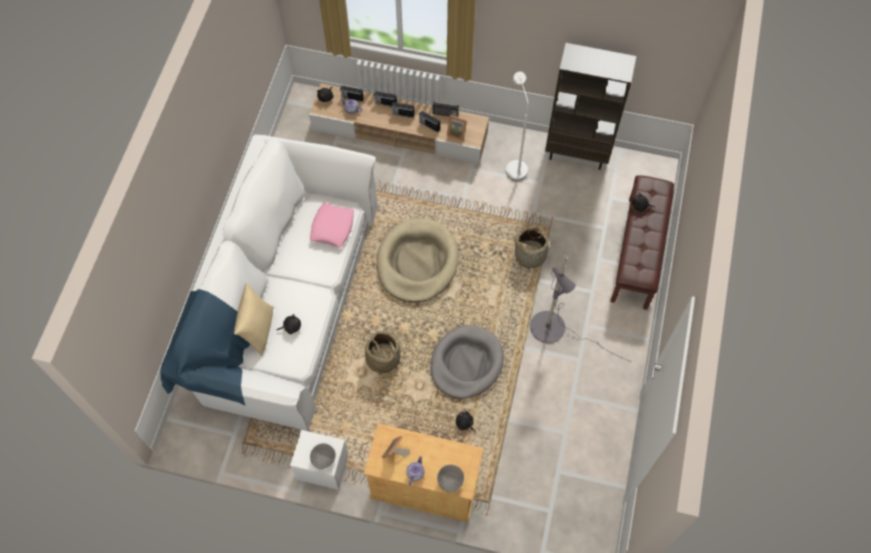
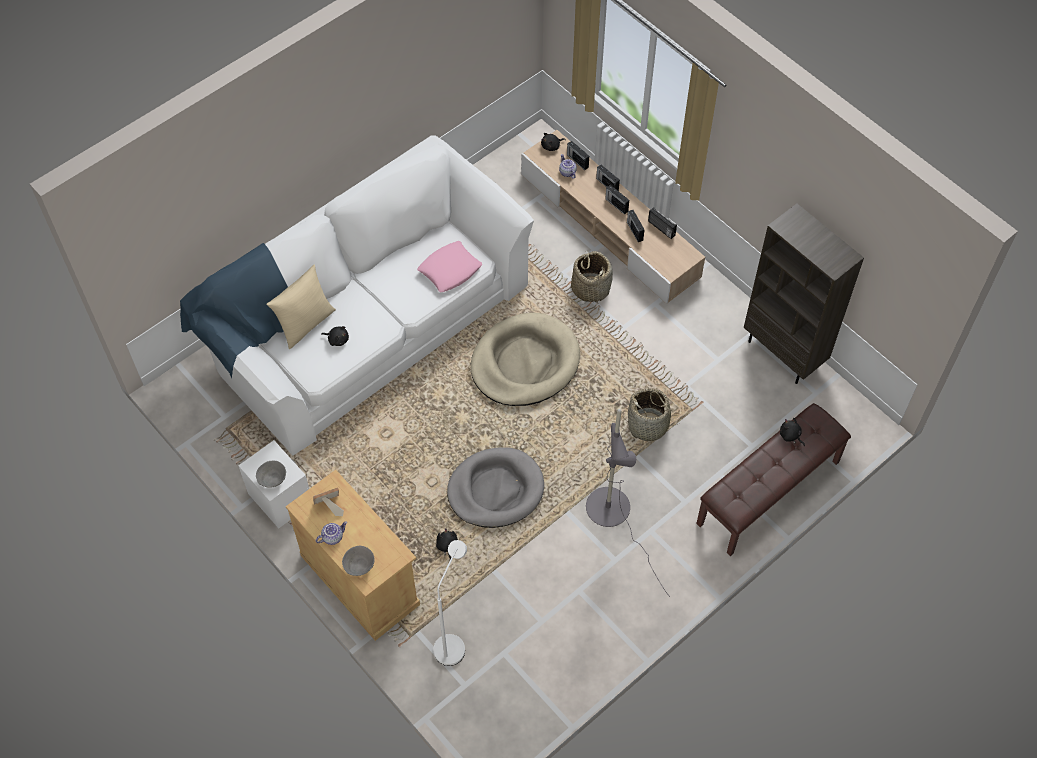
camera: 35 degrees right, 5 degrees down
(383, 358) = (417, 434): basket -> basket (590, 288)
(457, 133) = (658, 254): picture frame -> none
(515, 165) = (704, 327): white floor lamp -> white floor lamp (453, 642)

